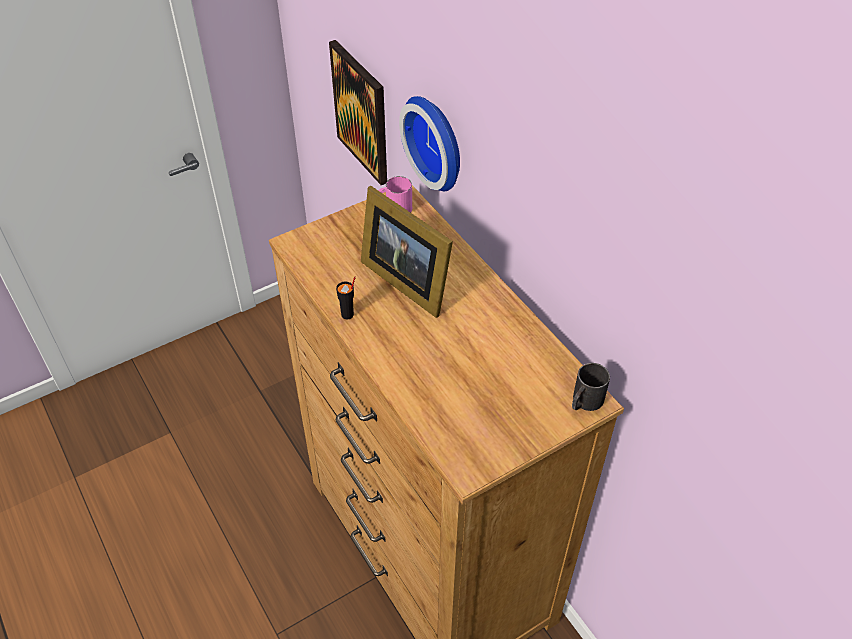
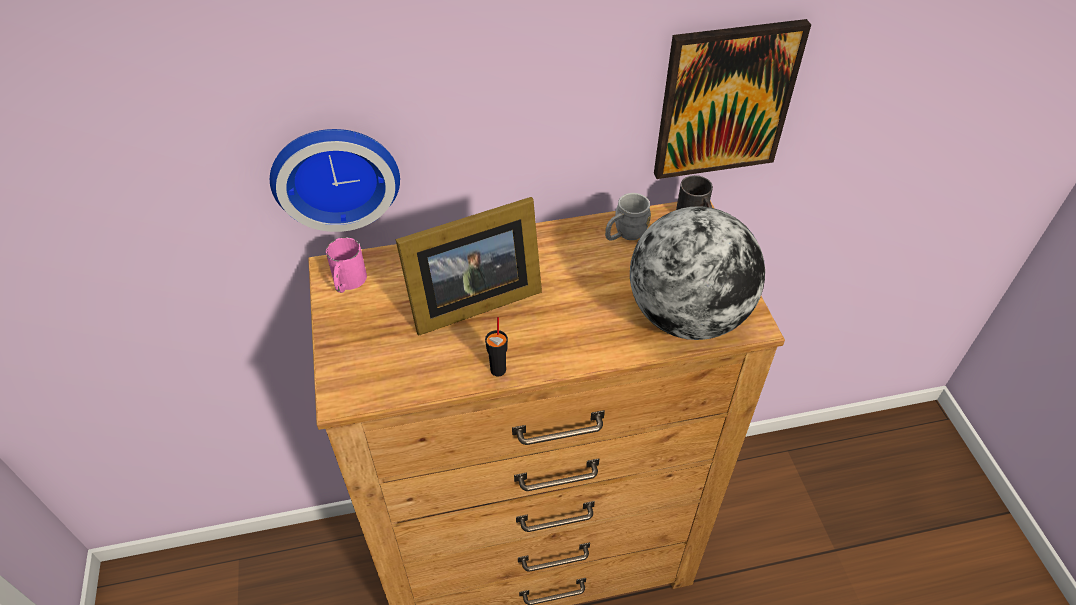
camera: 70 degrees left, 0 degrees up
(361, 112) = (150, 262): picture -> picture (725, 100)
(454, 420) = (687, 316): none -> globe
(532, 355) = (624, 235): none -> grey mug

